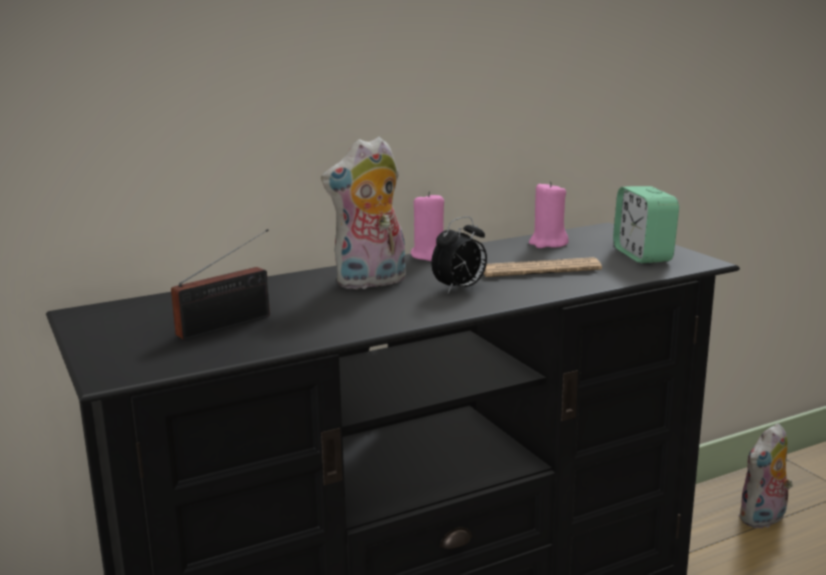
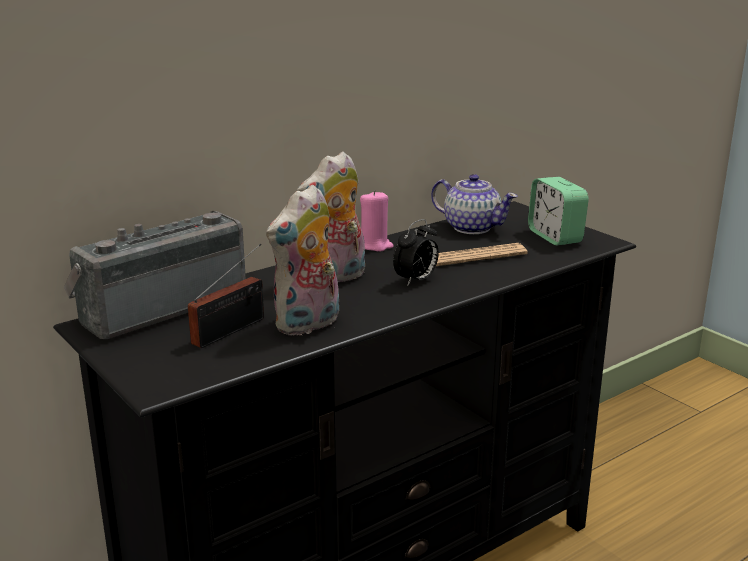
camera: 10 degrees left, 5 degrees up
(166, 300) = (161, 306): none -> radio
(548, 243) = (471, 227): pink candle -> teapot
(763, 519) = (636, 441): plush toy -> plush toy (308, 325)

